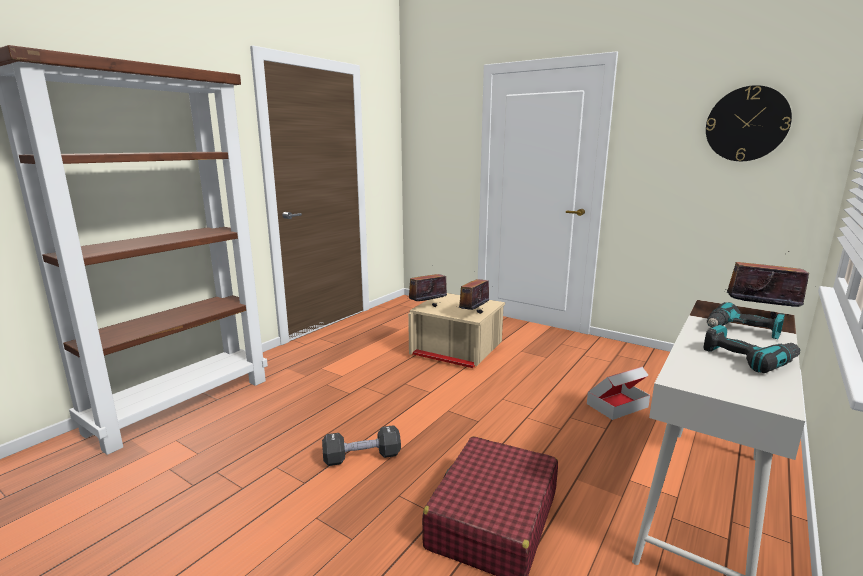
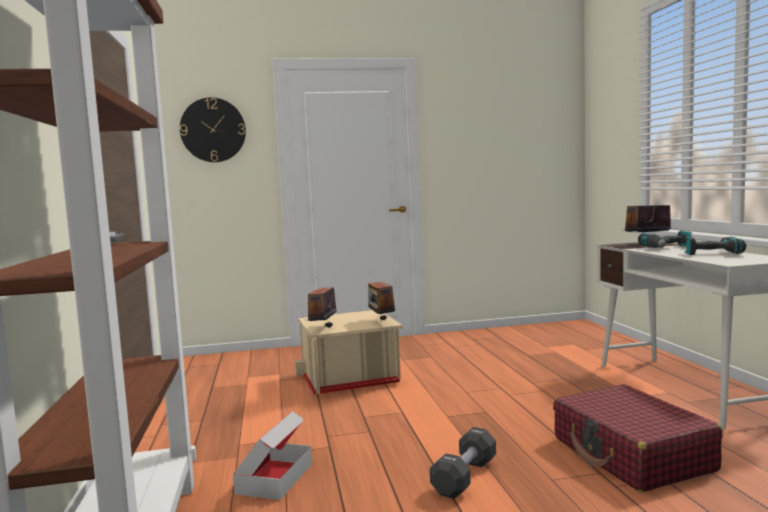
camera: 45 degrees left, 10 degrees down
(617, 405) = (540, 365): cardboard box -> cardboard box (275, 478)
(747, 124) = (521, 122): wall clock -> wall clock (213, 130)

